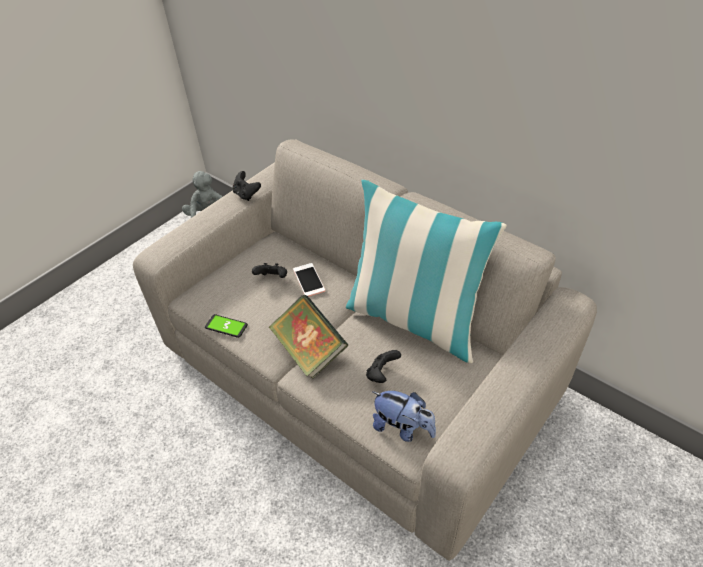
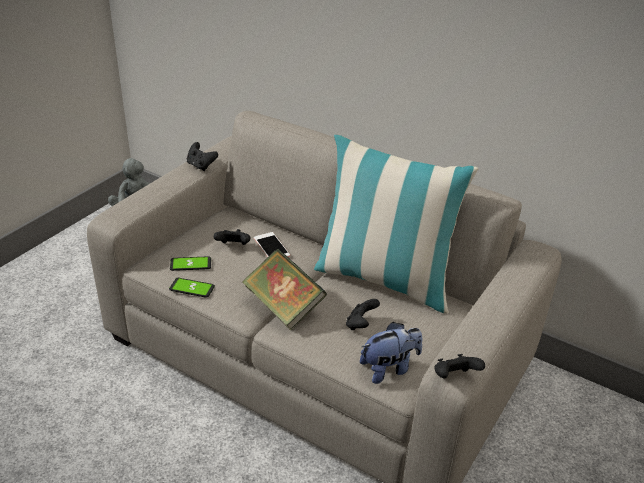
camera: 10 degrees left, 10 degrees down
(229, 299) = (190, 264): none -> phone
(403, 428) = (389, 368): plush toy -> plush toy turned 45 degrees counterclockwise
(458, 461) = (454, 377): none -> black game controller

